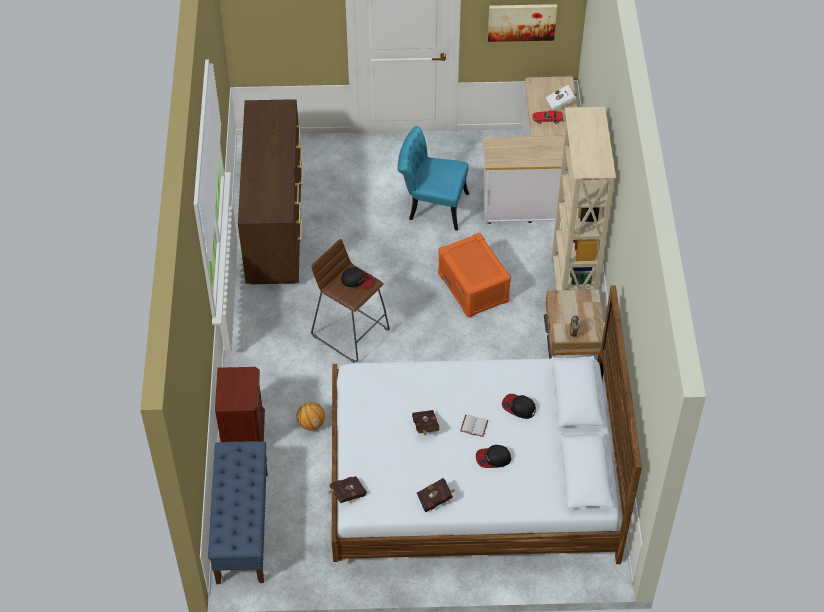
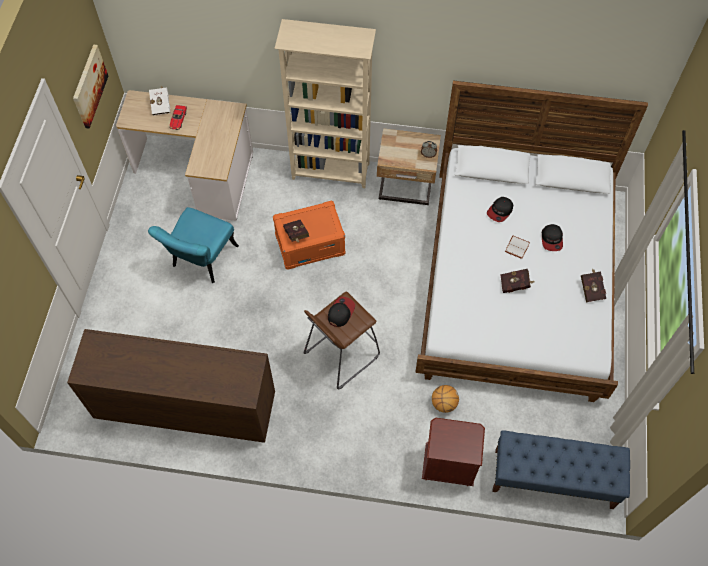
camera: 80 degrees left, 10 degrees up
(346, 494) = (582, 360): red book -> red book (296, 235)

